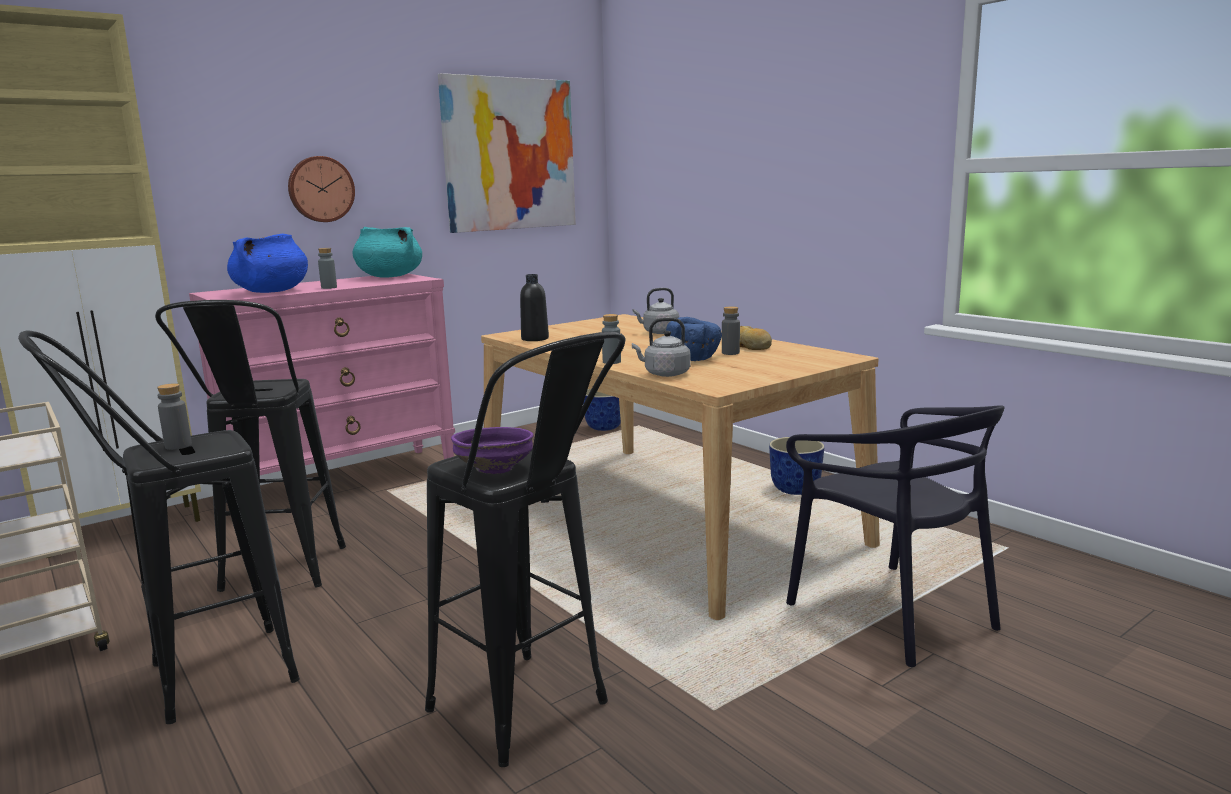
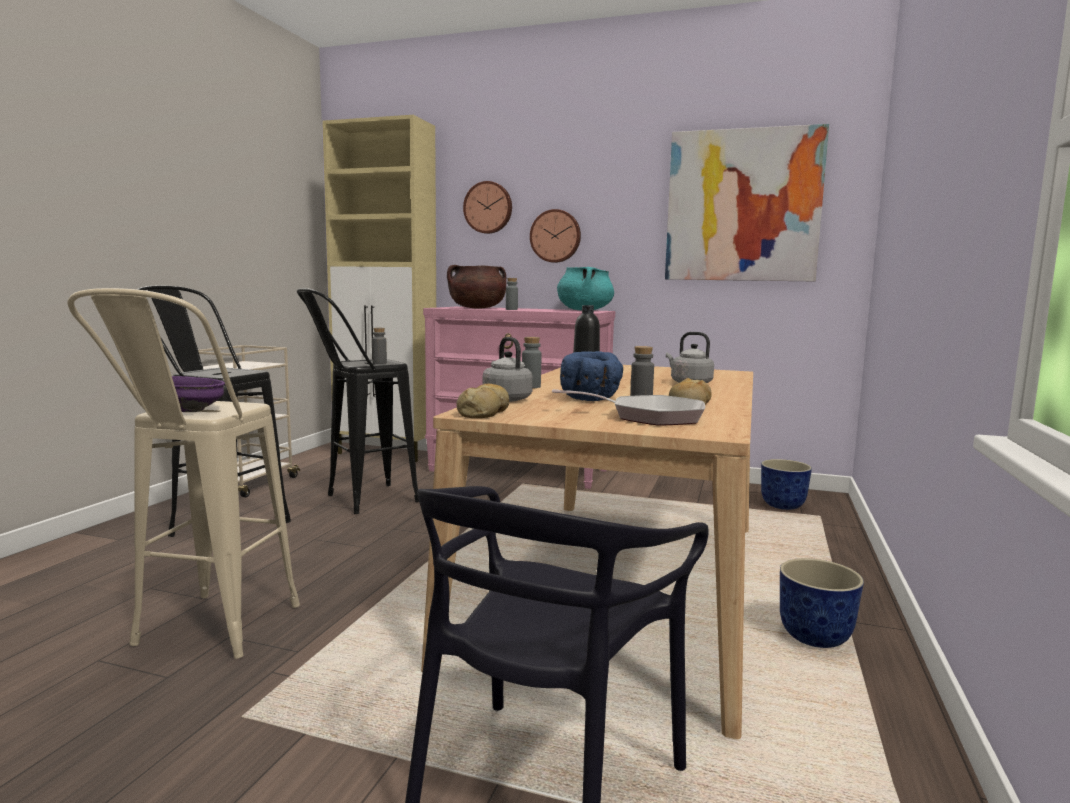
camera: 55 degrees right, 5 degrees down
(178, 446) = (228, 371): grey bottle -> grey bottle (379, 363)
(218, 152) = (488, 208): none -> wall clock
(271, 292) = (477, 308): blue cooking pot -> brown cooking pot
(534, 718) = (204, 636): black stool -> beige stool
(719, 385) = (484, 412): none -> bread
(782, 359) = (649, 417): none -> frying pan

